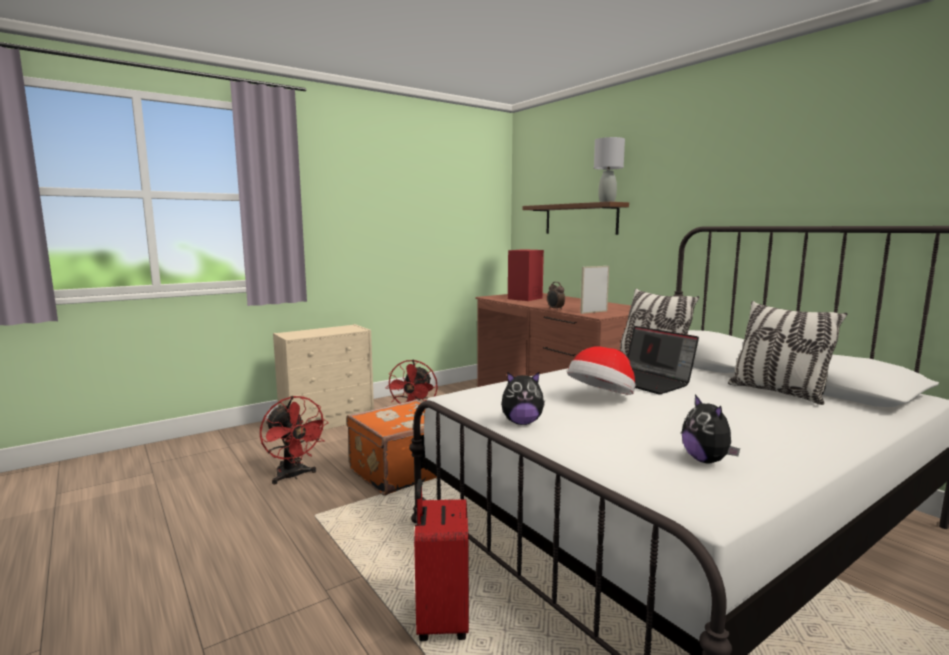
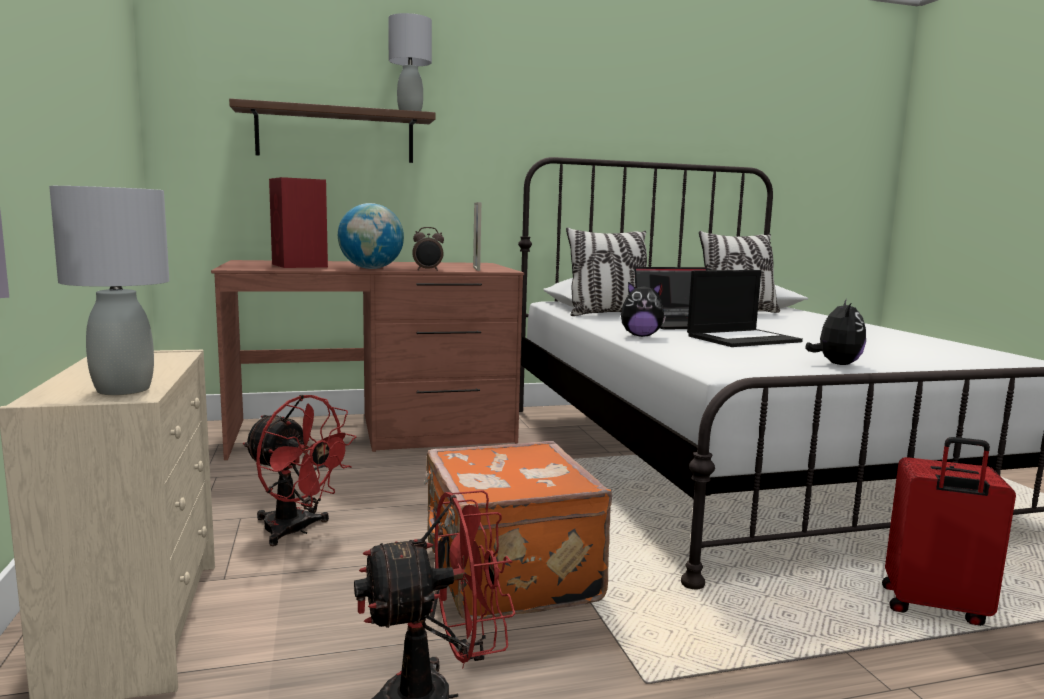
camera: 70 degrees left, 0 degrees up
(300, 335) = (123, 389): none -> grey table lamp
(538, 304) = (371, 268): none -> globe
(602, 398) = (743, 338): hat -> laptop
(706, 460) = (925, 346): plush toy -> plush toy (641, 336)

